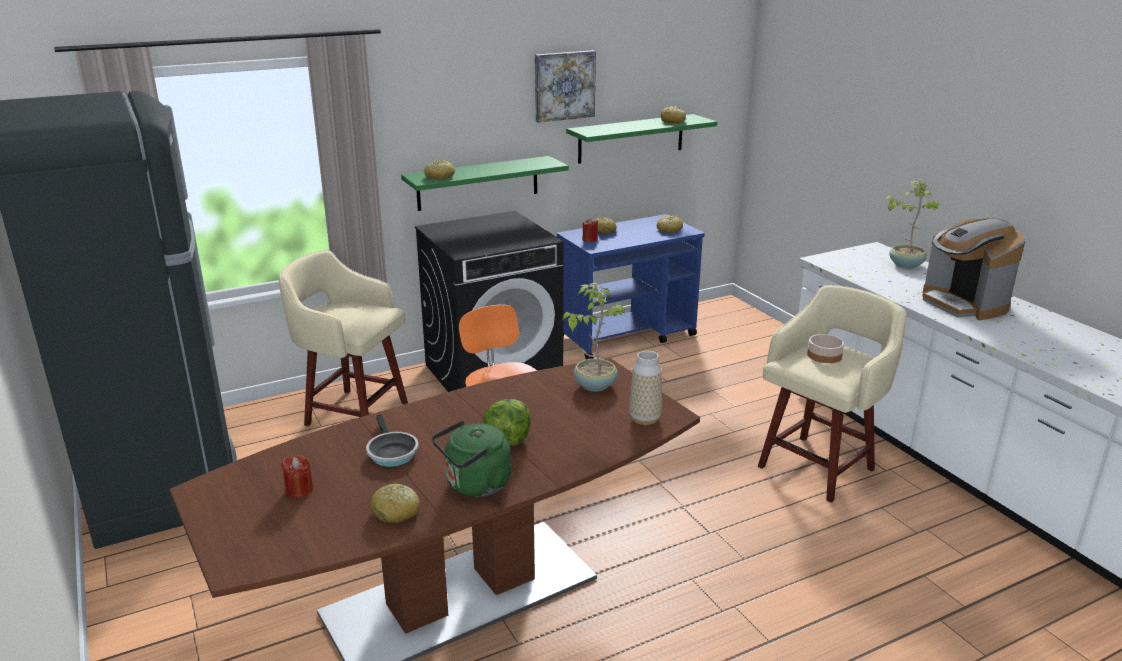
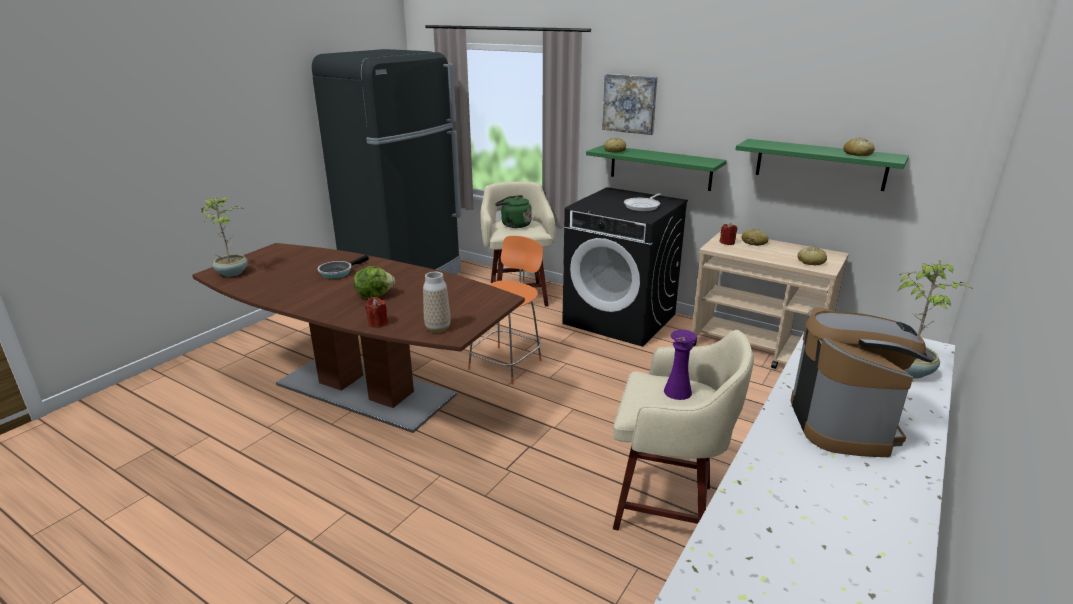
camera: 60 degrees right, 0 degrees up
(299, 490) = (286, 265): red candle -> red candle (377, 323)
(396, 512) = (275, 289): bread -> none
(475, 485) = (313, 300): green kettle -> green kettle (514, 225)
(508, 230) = (643, 206): none -> frying pan
(564, 85) = (751, 98): picture -> picture (630, 104)
(594, 385) = (474, 301): potted plant -> potted plant (233, 272)
(627, 336) = (758, 349): blue cart -> beige cart
(825, 356) = (677, 392): bowl -> purple vase
(963, 304) = (844, 423): coffee machine -> coffee machine turned 150 degrees clockwise

